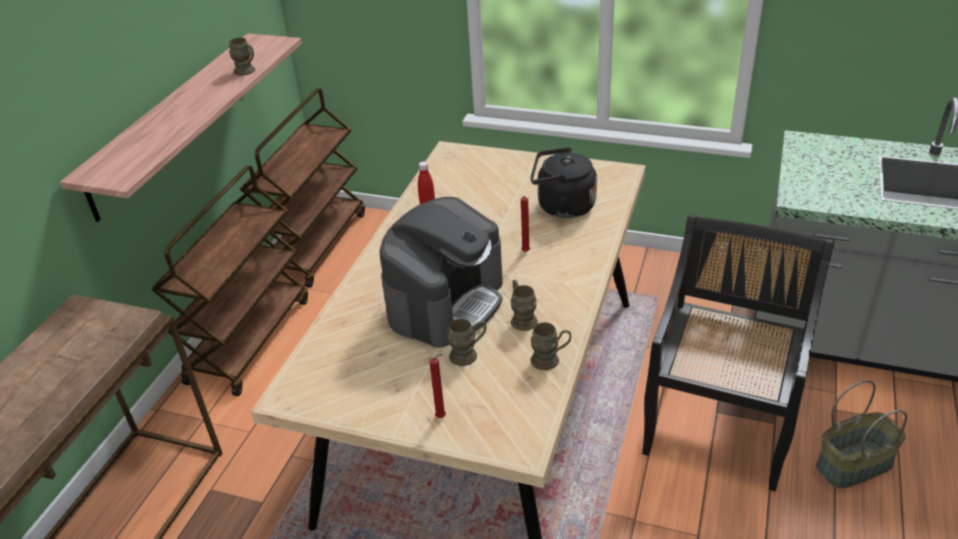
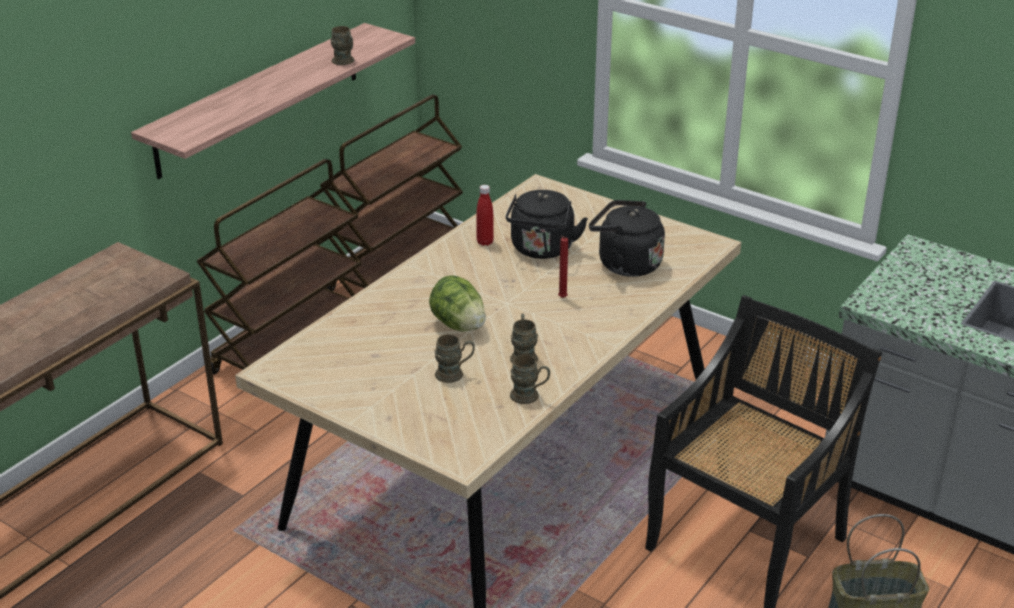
camera: 15 degrees right, 5 degrees down
(442, 417) = (402, 419): red candle -> none
(446, 302) = (458, 325): coffee machine -> lettuce
(483, 210) = (542, 250): none -> black kettle

